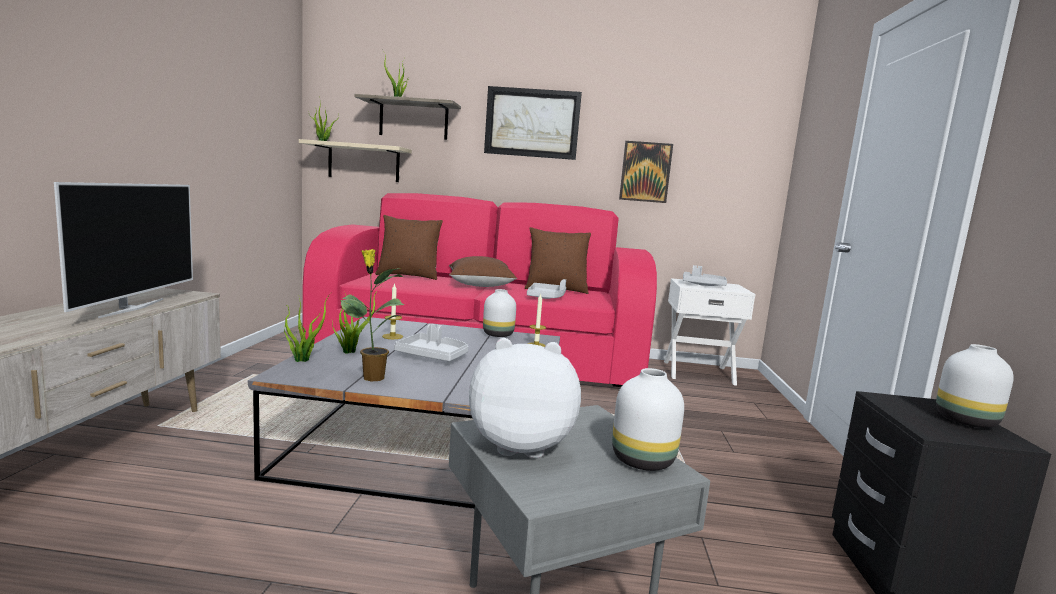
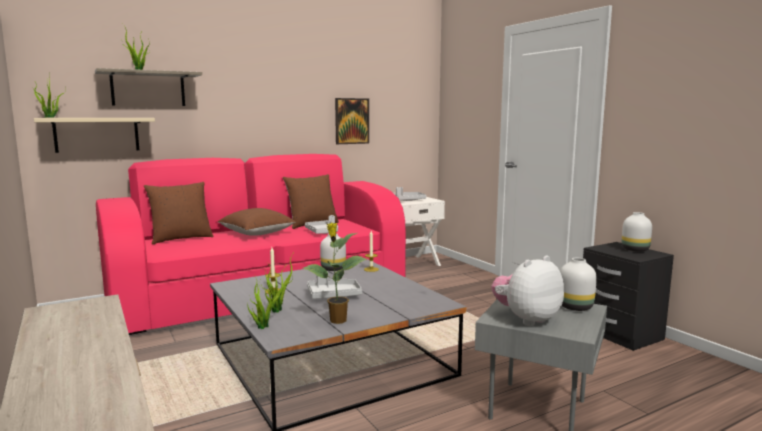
camera: 35 degrees left, 0 degrees up
(131, 308) = (98, 327): television -> none
(532, 123) = (261, 87): picture -> none

